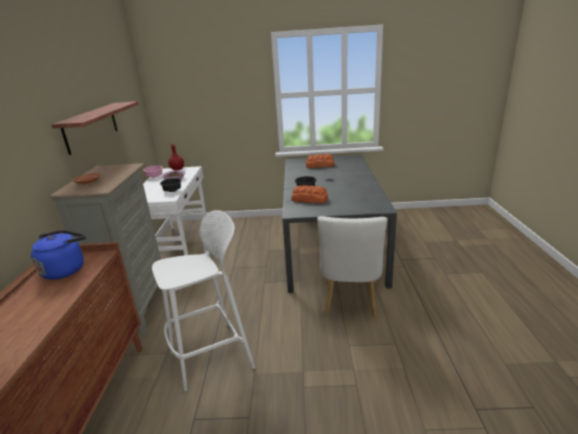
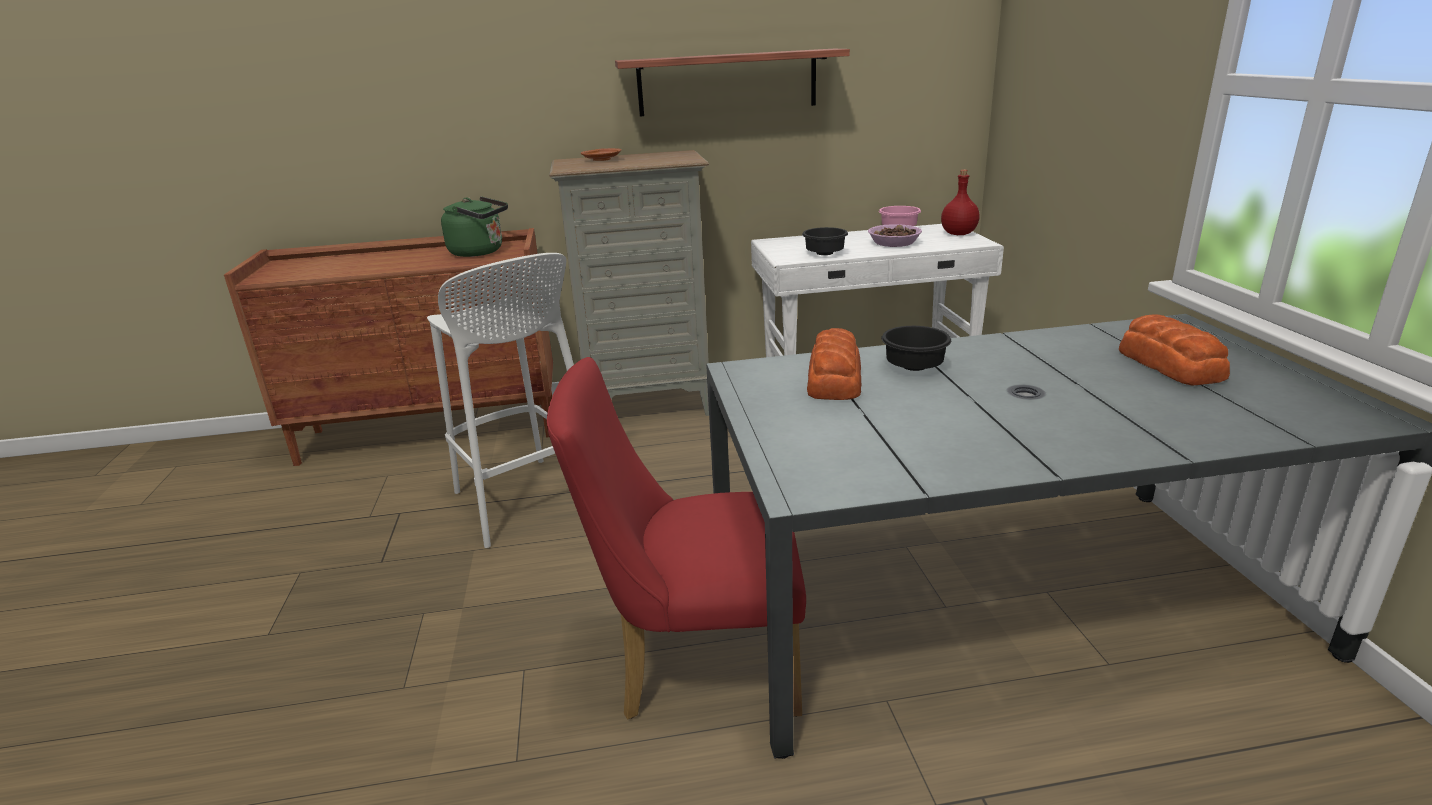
camera: 80 degrees right, 0 degrees up
(66, 269) = (480, 252): blue kettle -> green kettle
(350, 301) = (694, 663): white chair -> red chair

